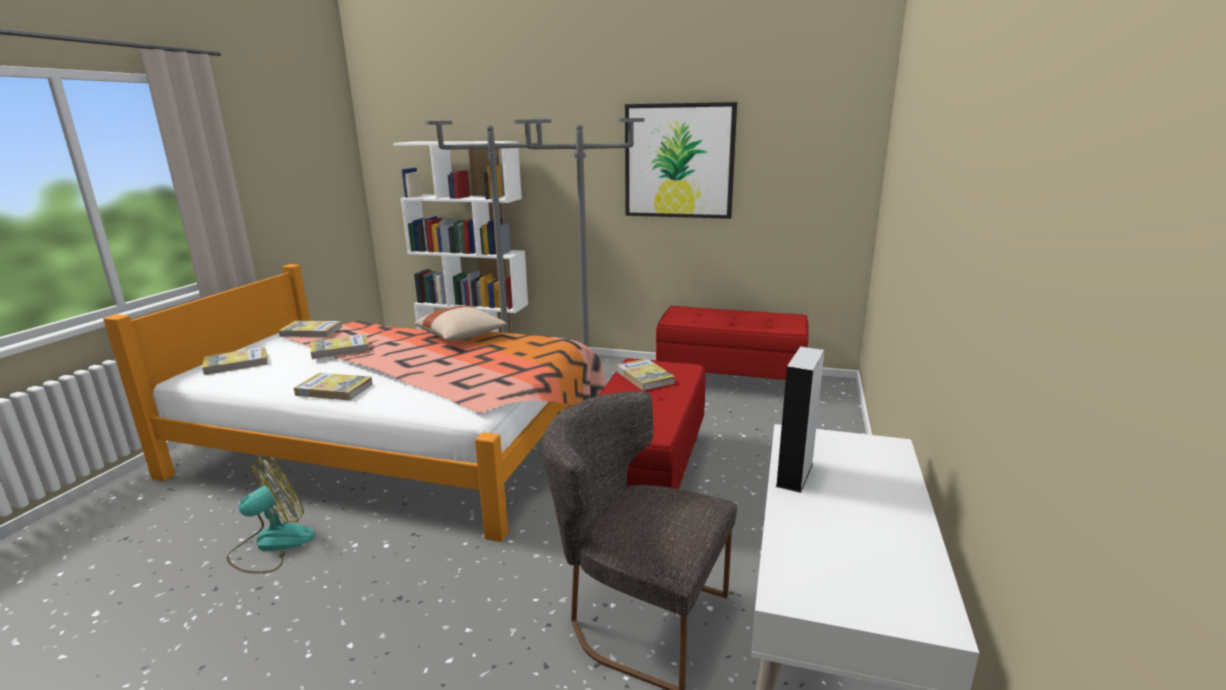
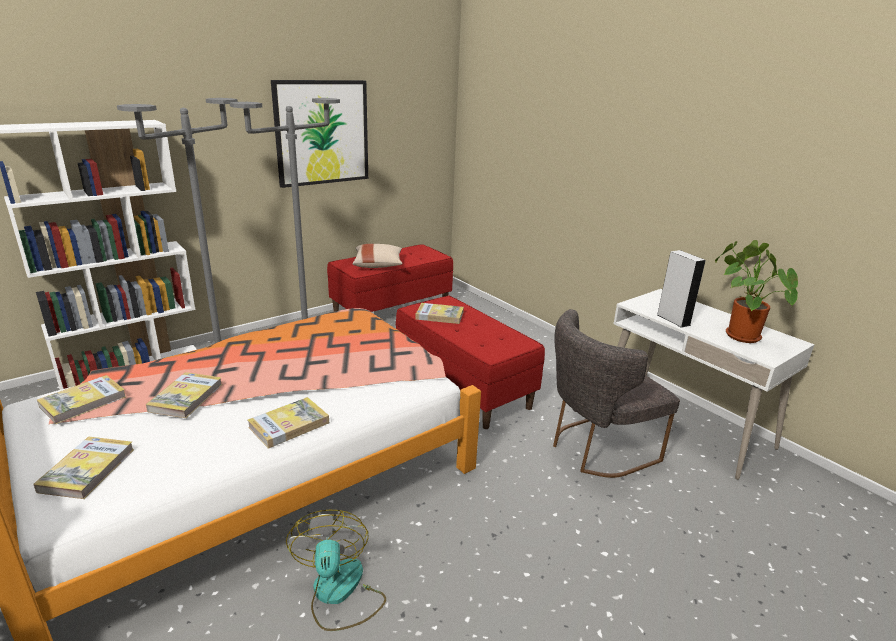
camera: 55 degrees left, 5 degrees up
(462, 337) = (270, 339): beige pillow -> beige pillow (378, 265)
(844, 545) = (738, 335): none -> potted plant

